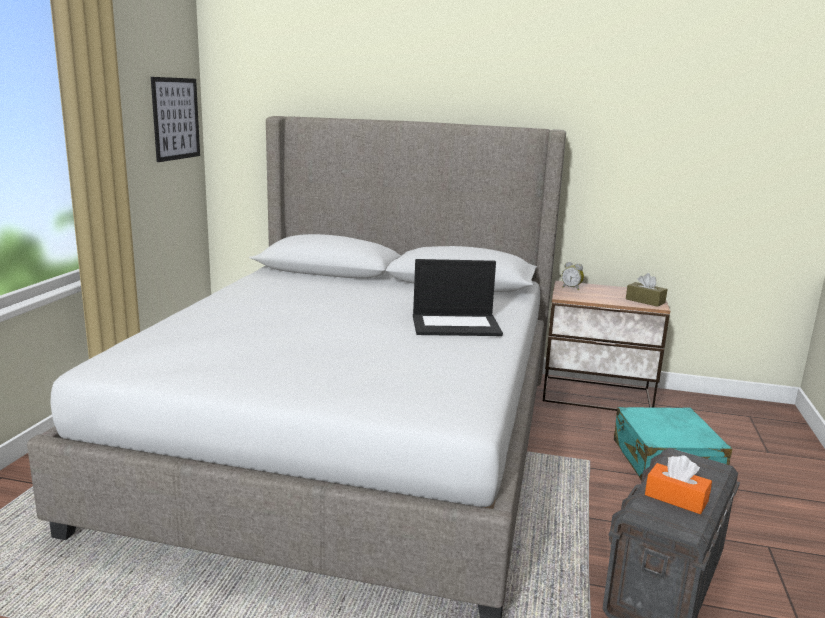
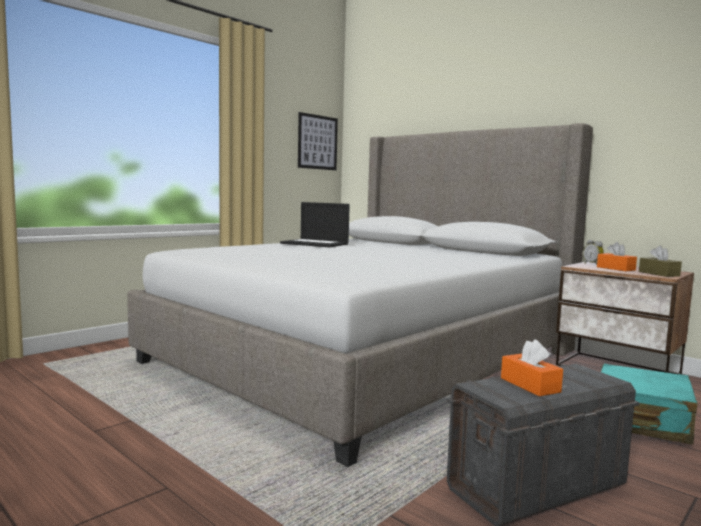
camera: 30 degrees right, 10 degrees down
(456, 325) = (434, 260): laptop -> laptop (315, 244)
(601, 295) = (615, 268): none -> orange tissue box

